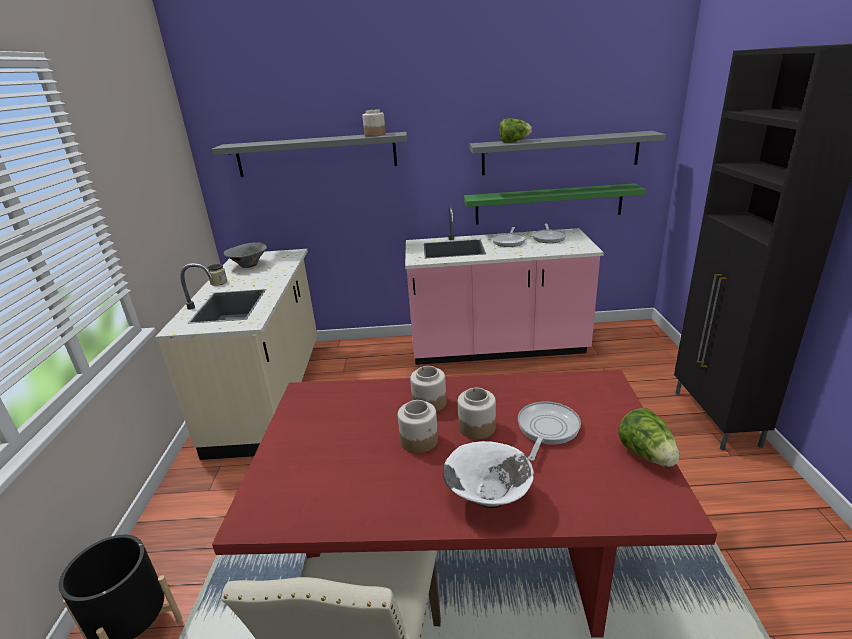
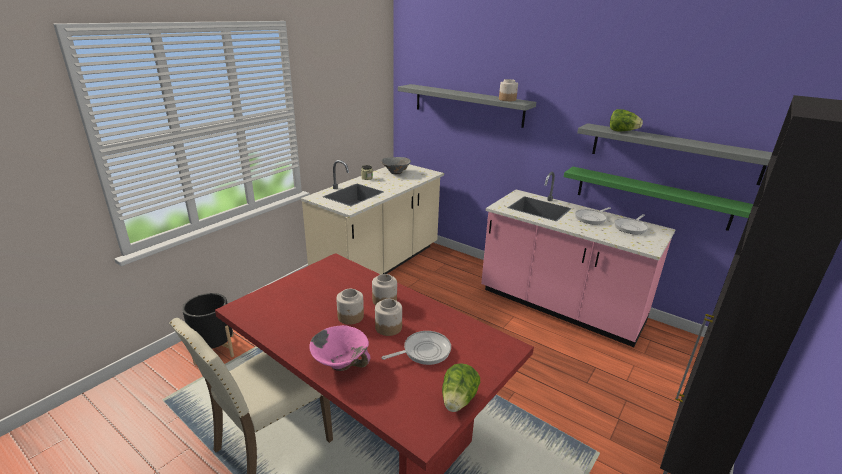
camera: 35 degrees right, 0 degrees up
(488, 497) = (340, 363): white bowl -> pink bowl

